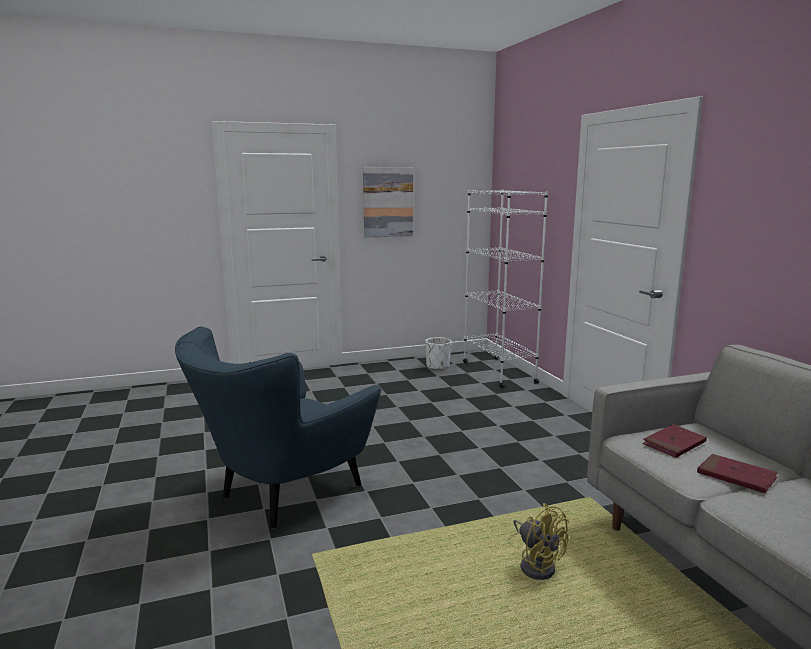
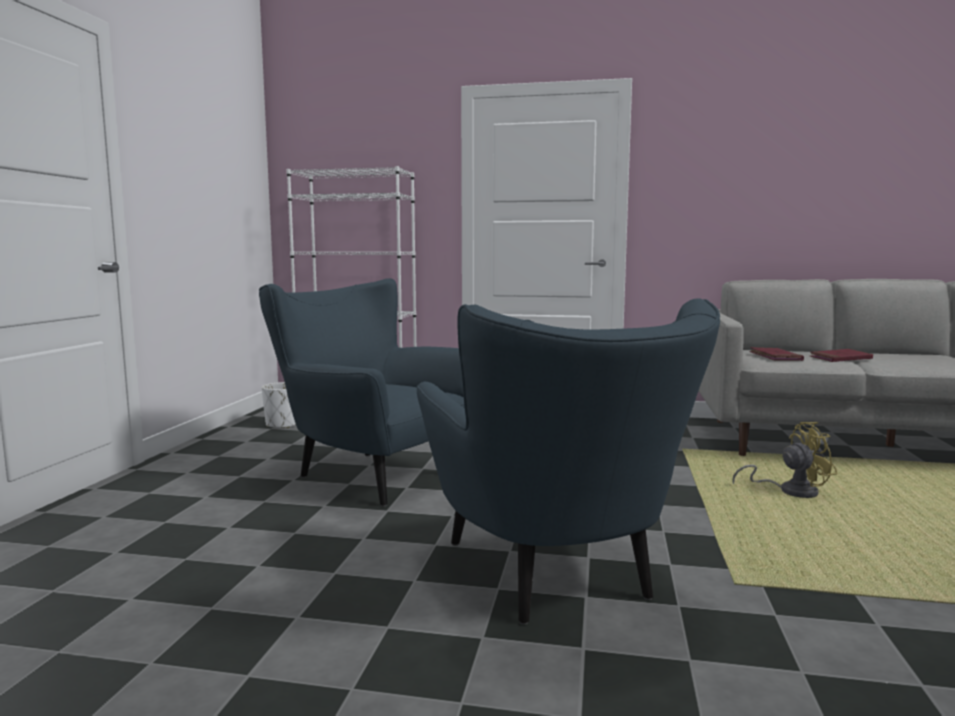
camera: 60 degrees left, 5 degrees down
(381, 411) = (368, 474): none -> blue armchair
(388, 202) = (179, 177): picture -> none

